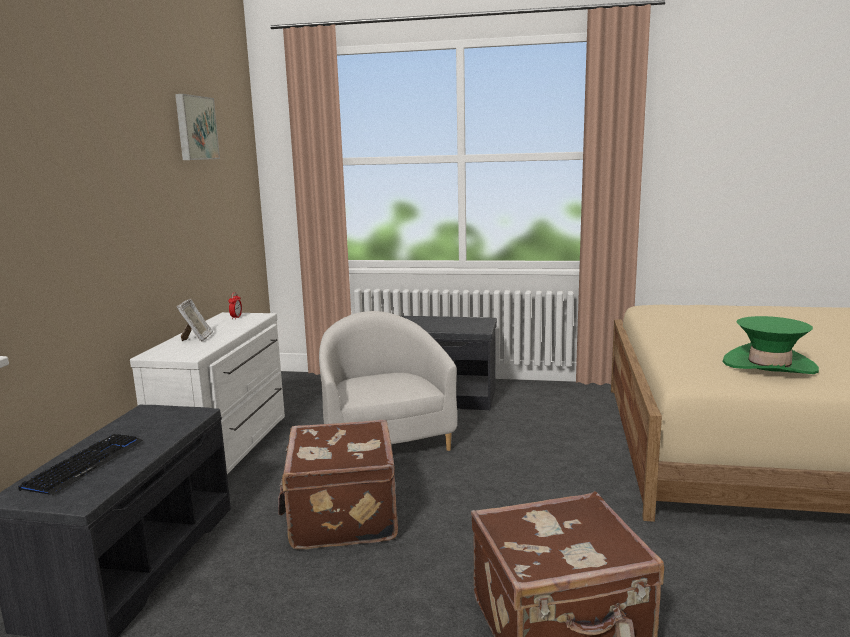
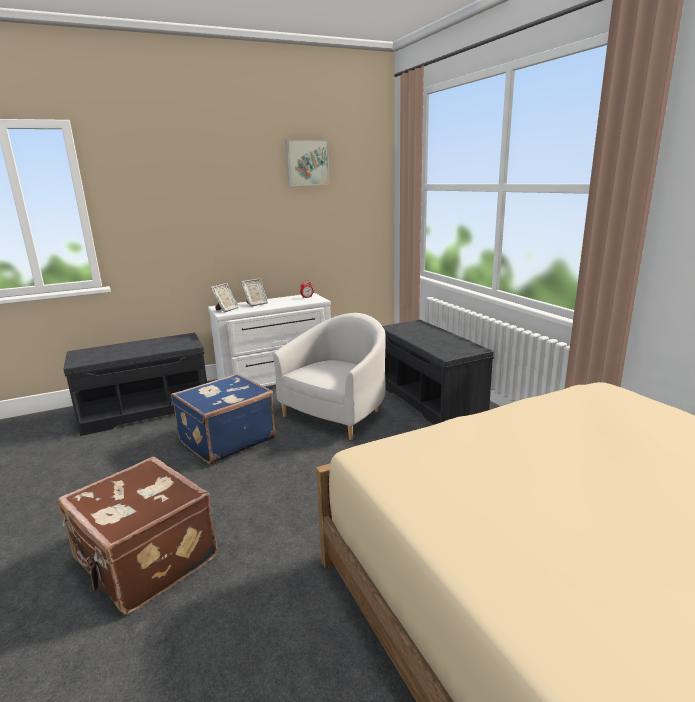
camera: 55 degrees right, 5 degrees up
(85, 465) = (113, 350): keyboard -> none
(181, 353) = (226, 310): none -> picture frame
(341, 516) = (226, 439): brown suitcase -> blue suitcase
(769, 365) = (459, 487): green hat -> none

